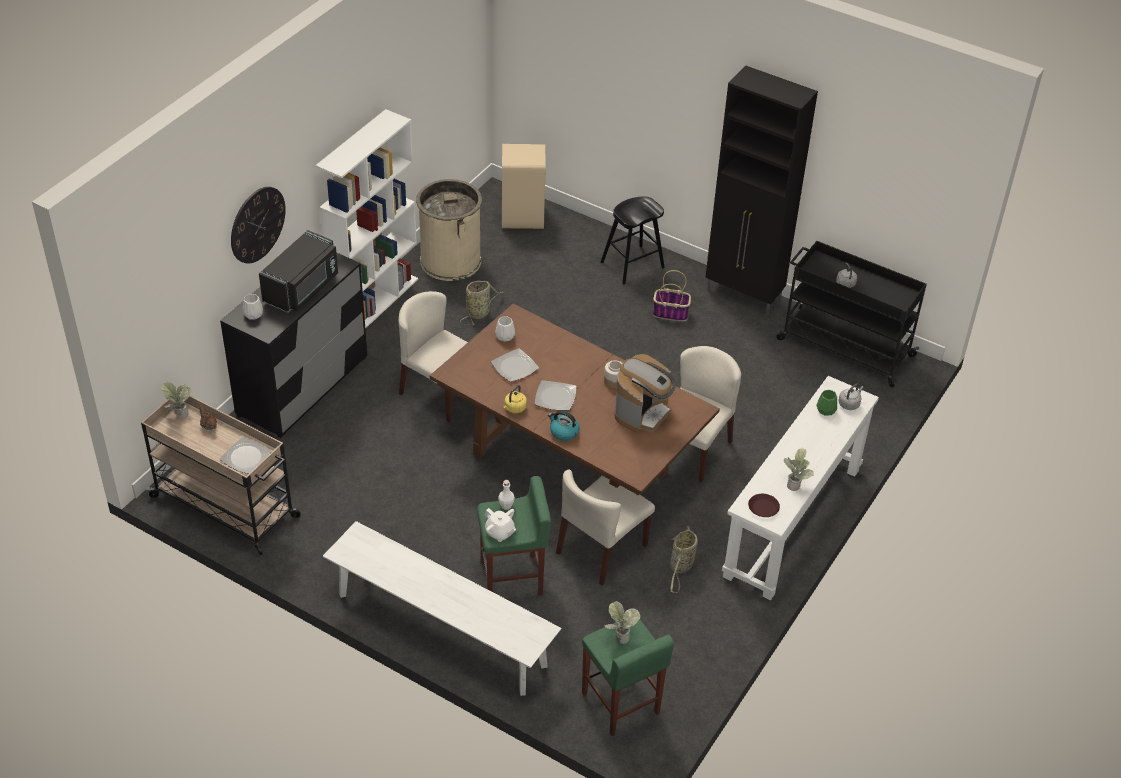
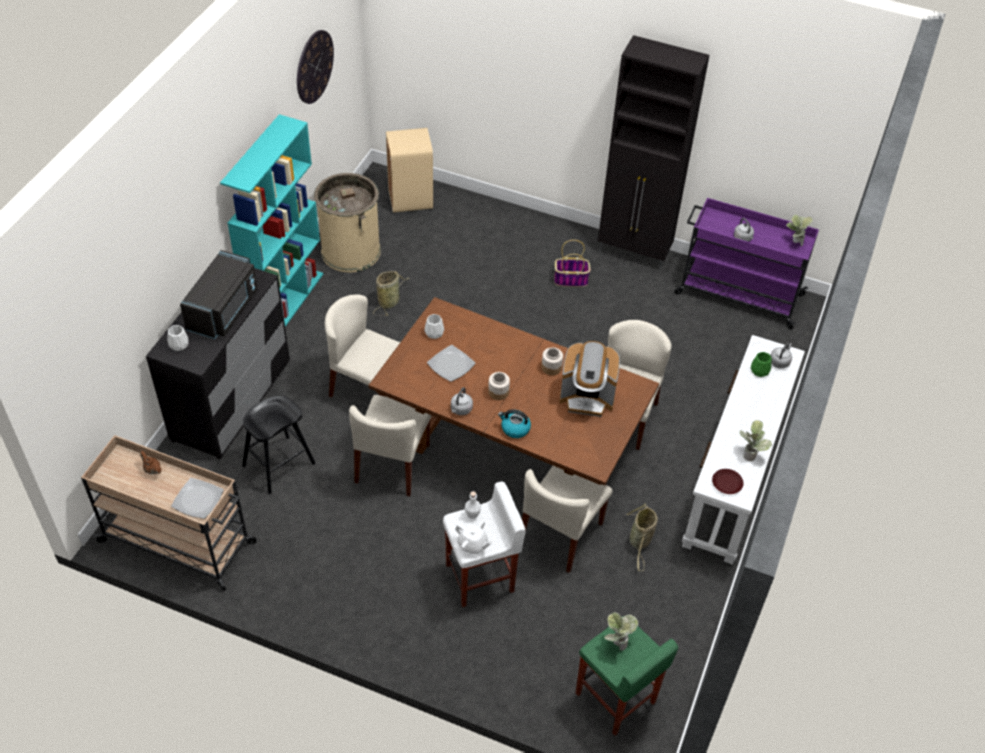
camera: 10 degrees left, 5 degrees up
(179, 413) = (118, 460): potted plant -> potted plant (794, 242)
(257, 224) = (170, 252): wall clock -> wall clock (314, 67)
(375, 302) = (286, 303): white bookcase -> turquoise bookcase
(441, 630) = (422, 645): white bench -> none
(448, 464) = (392, 464): none -> beige chair
(512, 578) = (481, 577): green stool -> white stool
(514, 408) = (460, 410): yellow kettle -> grey kettle
(556, 397) = (498, 392): plate -> jar
(632, 265) = (524, 235): black stool -> black stool (278, 465)
(643, 413) = (587, 398): coffee machine -> coffee machine turned 75 degrees clockwise
(843, 347) = (737, 294): black cart -> purple cart

